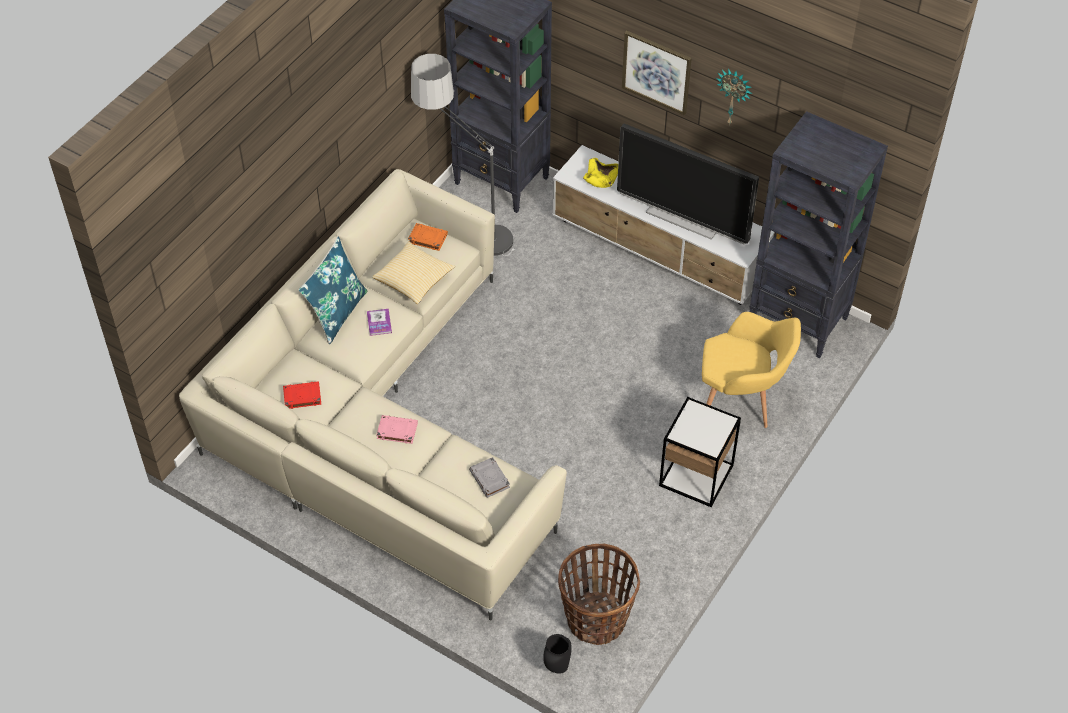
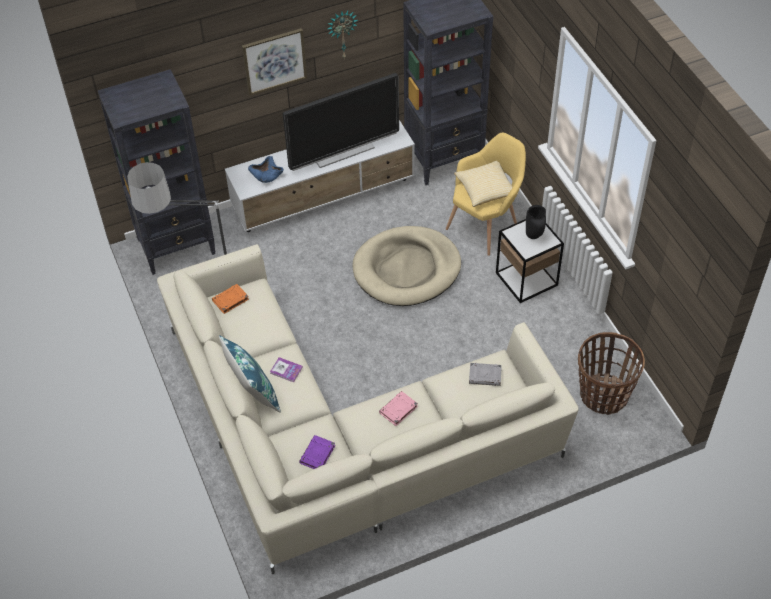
camera: 55 degrees left, 0 degrees up
(302, 397) = (317, 455): red book -> purple book
(414, 280) = (263, 329): pillow -> pillow (485, 190)
(557, 668) = (628, 438): black vase -> black vase (534, 236)
(601, 178) = (266, 175): yellow bowl -> blue bowl
(623, 368) = (407, 269): none -> beige dog bed

